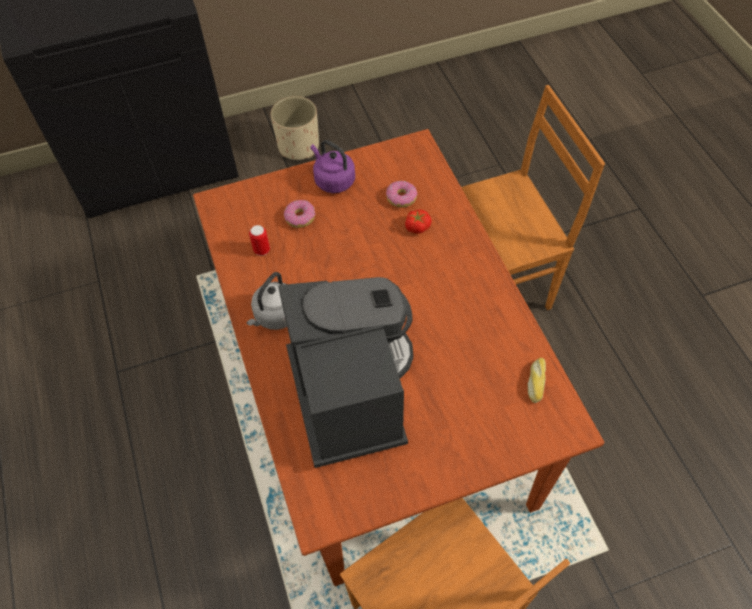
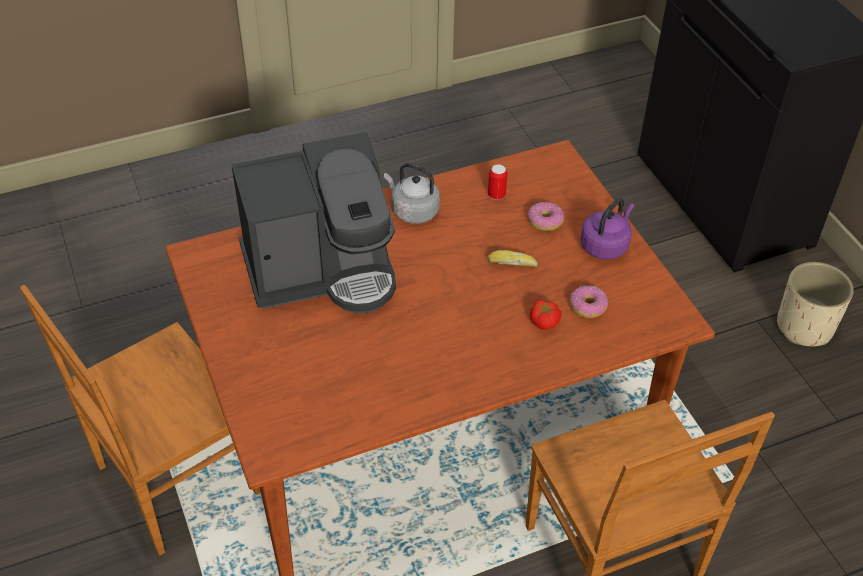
camera: 85 degrees right, 10 degrees down
(535, 381) = (329, 425): bread -> bread (512, 263)

